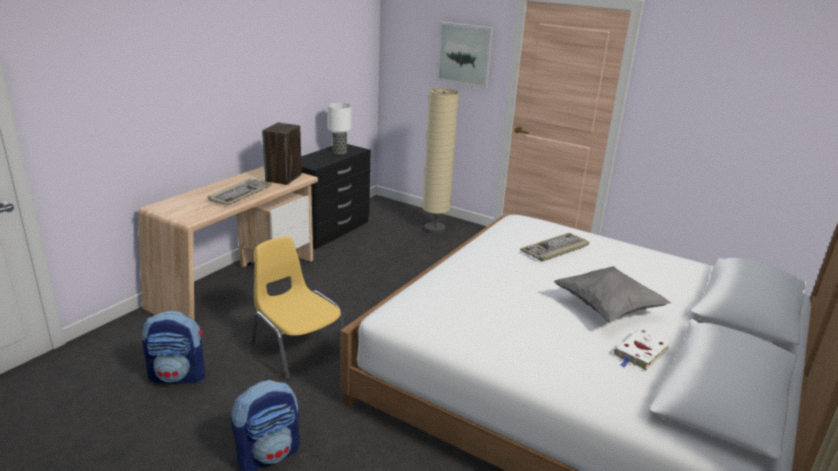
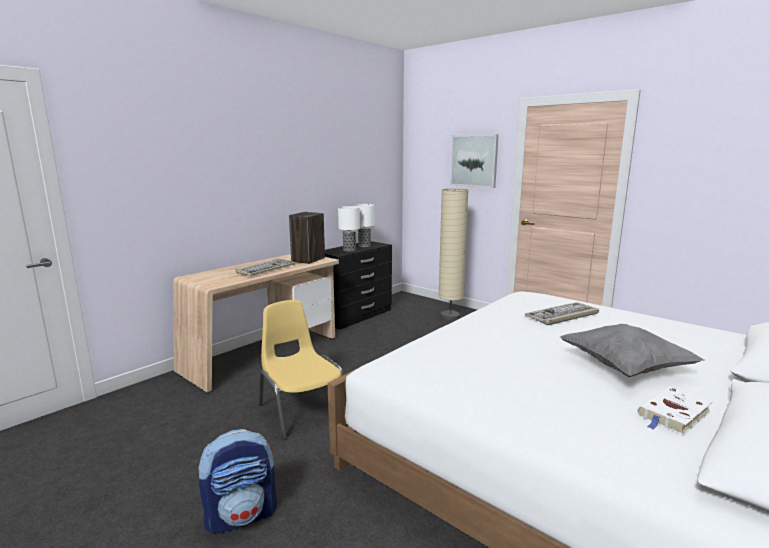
camera: 10 degrees right, 10 degrees down
(179, 376) = (182, 430): backpack -> none
(324, 159) = (349, 250): none -> table lamp

